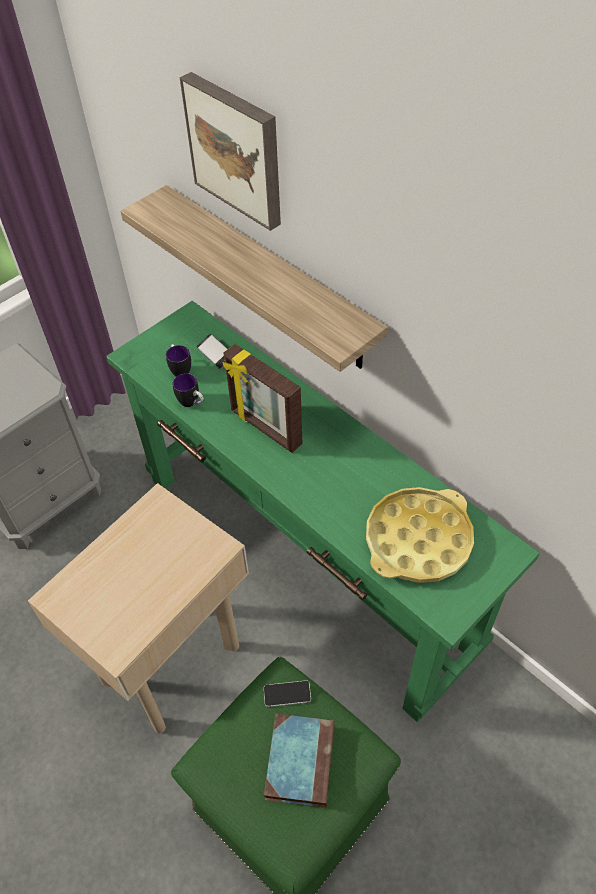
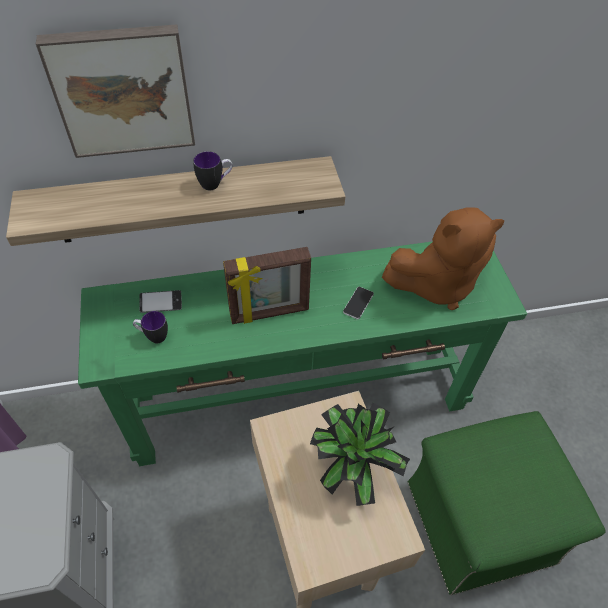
camera: 60 degrees left, 0 degrees up
(158, 581) = (352, 469): none -> potted plant
(192, 403) = (199, 347): mug -> mug (215, 184)
(287, 694) = (463, 448): phone -> phone (358, 303)
(299, 759) = (517, 469): book -> none
(418, 540) = (436, 284): yellow tray -> brown plush toy

